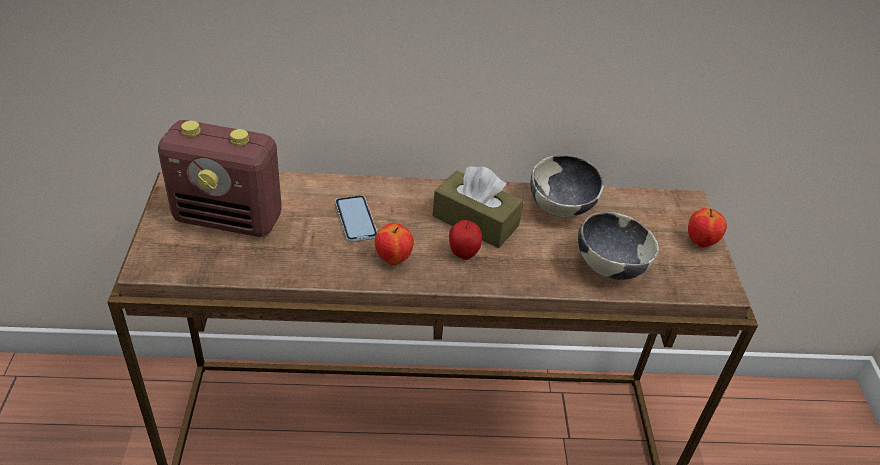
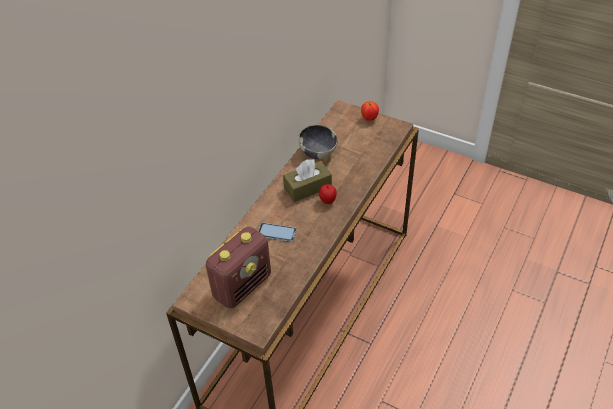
camera: 55 degrees left, 5 degrees up
(393, 259) = (315, 228): apple -> none
(609, 266) = (366, 155): bowl -> none

